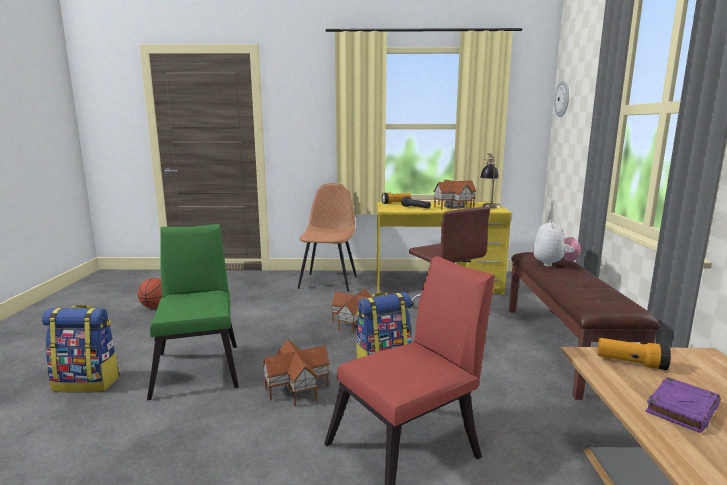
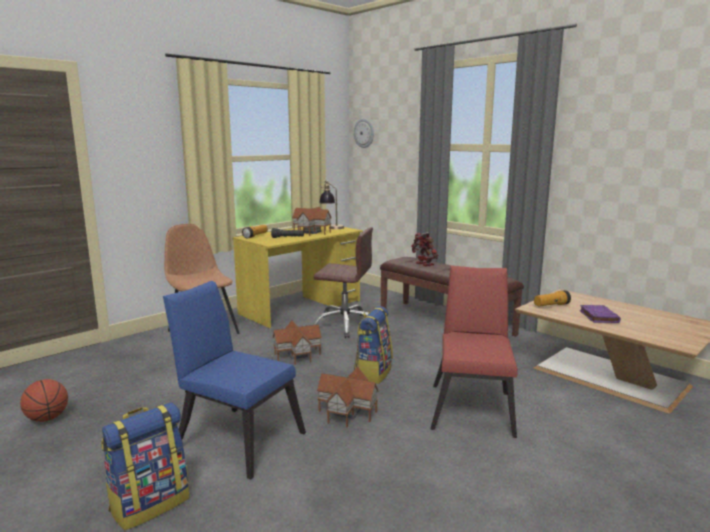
camera: 45 degrees left, 0 degrees up
(199, 366) = (236, 437): green chair -> blue chair
(553, 264) = (423, 264): plush toy -> toy robot

